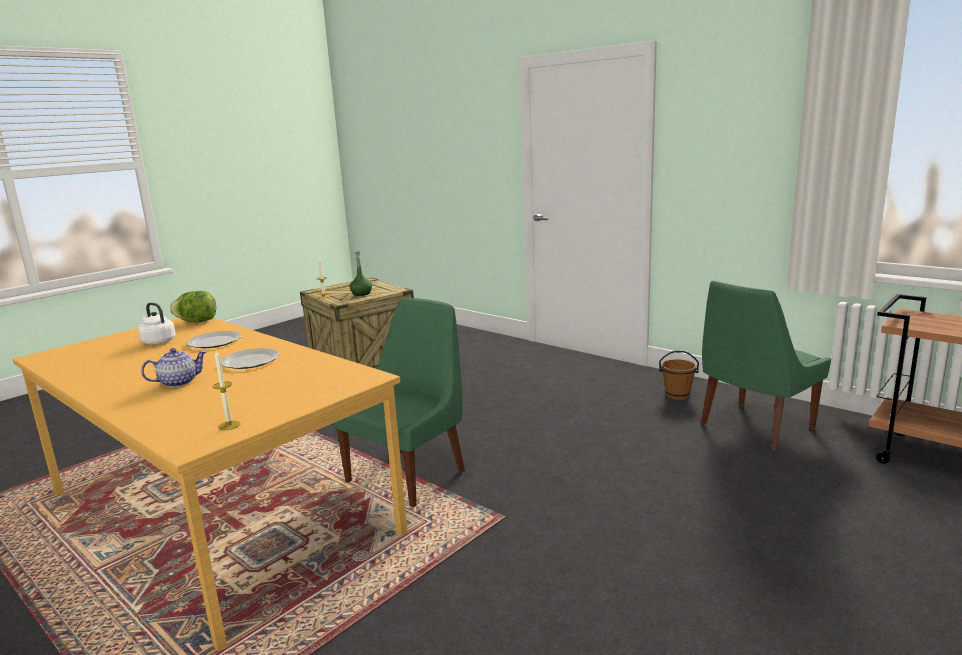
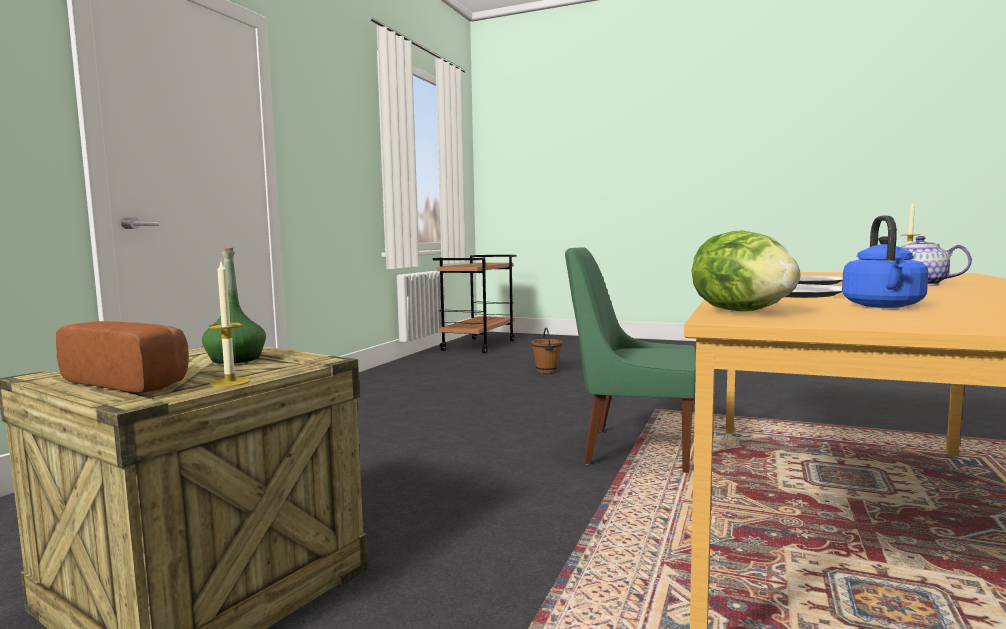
camera: 110 degrees left, 10 degrees down
(158, 341) = (883, 306): white kettle -> blue kettle
(340, 288) = (133, 381): none -> bread
(677, 395) = (380, 385): brown bucket -> brown bucket (546, 371)
(754, 427) = (444, 369): green chair -> none

